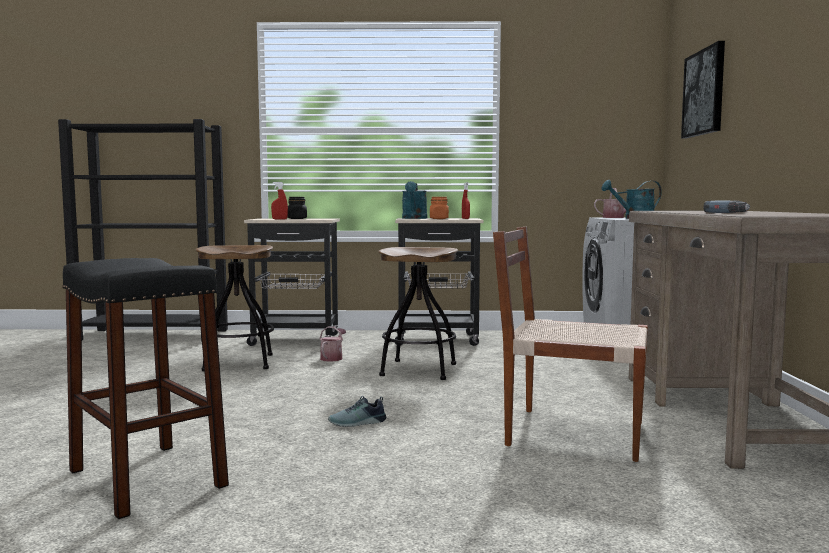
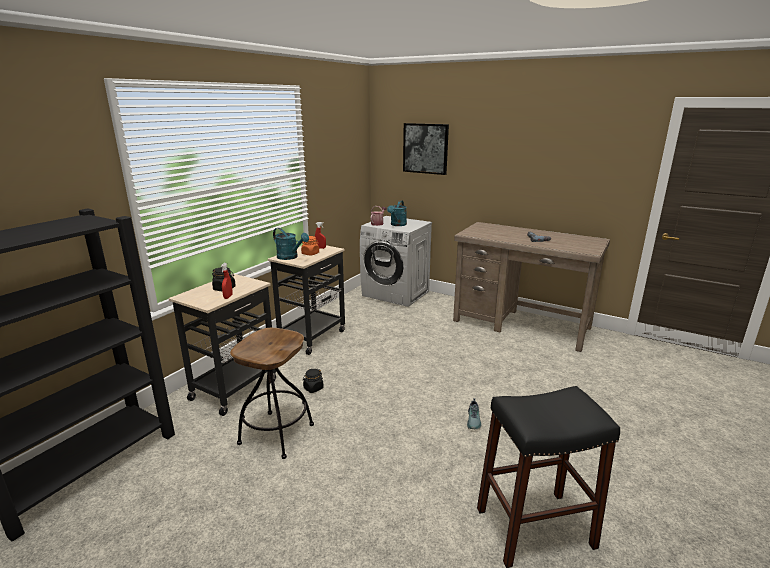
camera: 60 degrees left, 15 degrees up
(332, 358) = (313, 388): watering can -> black jar
(419, 369) = (380, 367): brown stool -> none
(571, 433) = (525, 366): chair -> none

